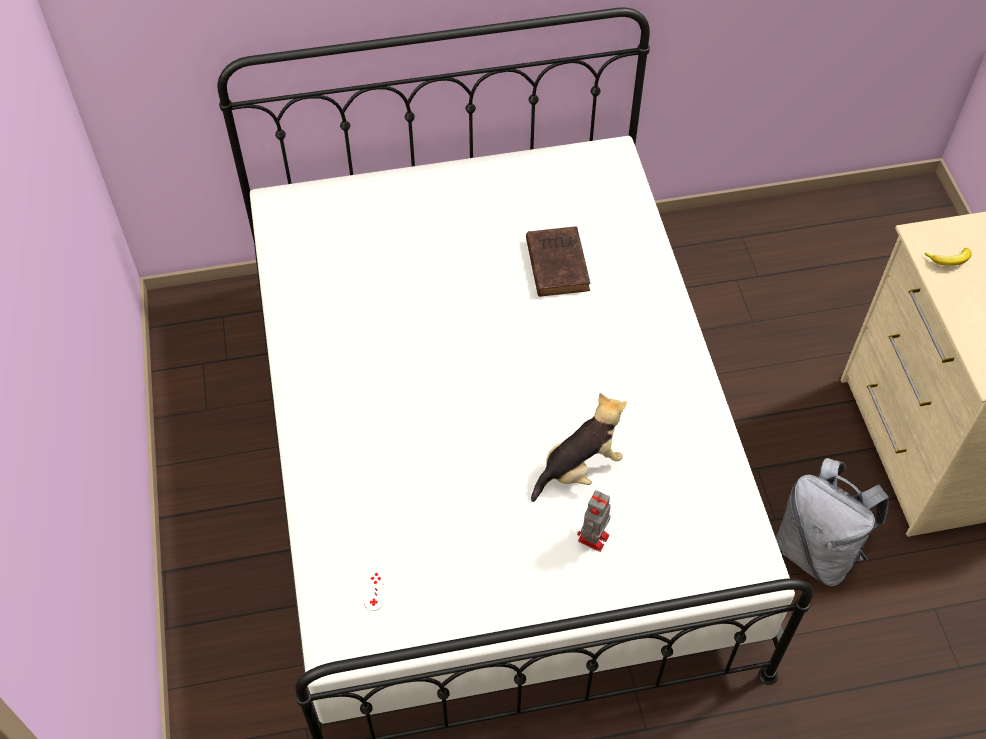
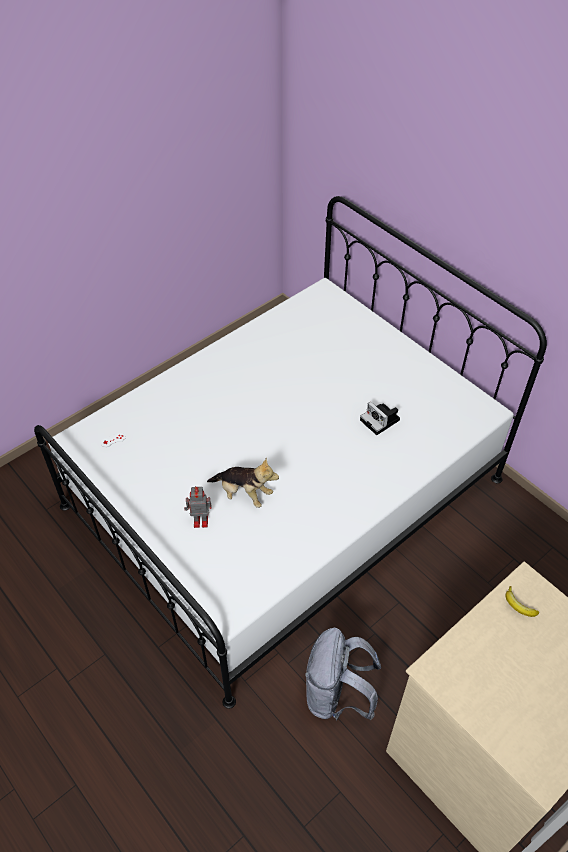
camera: 60 degrees right, 5 degrees down
(557, 263) = (381, 421): brown book -> camera

